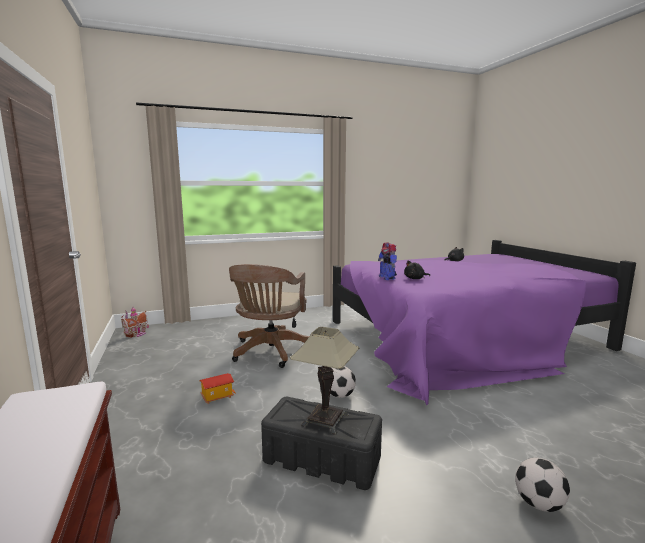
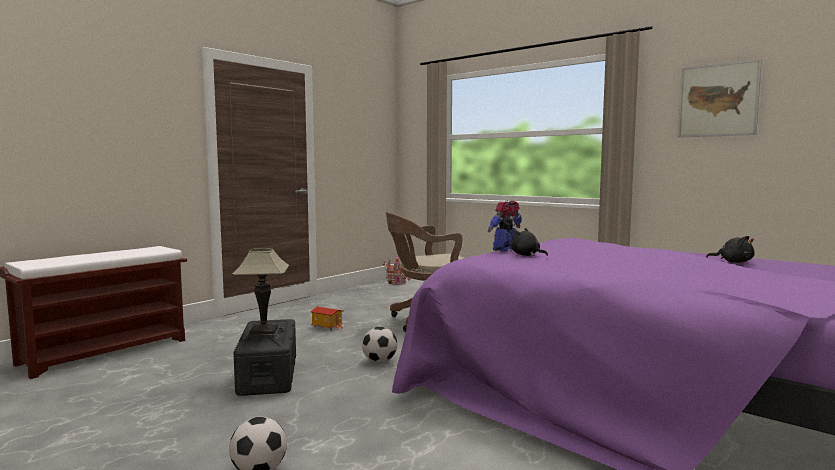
camera: 60 degrees right, 5 degrees down
(381, 169) = (718, 100): none -> picture

